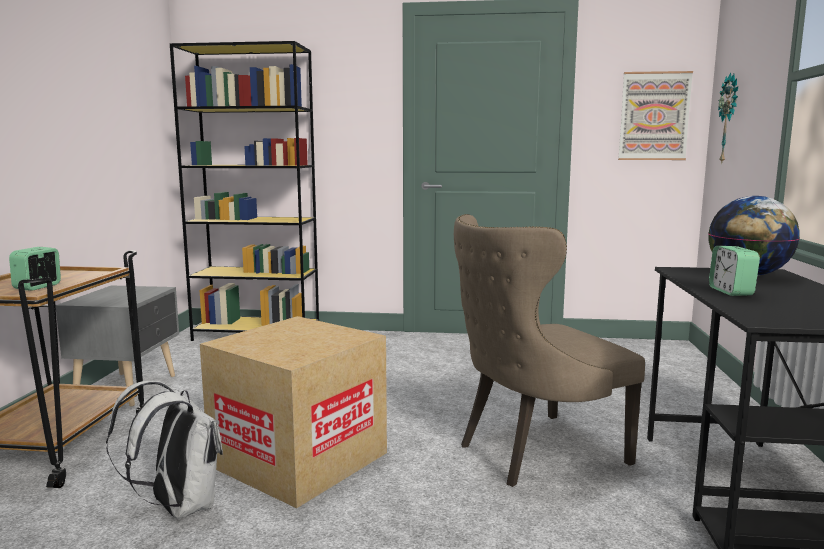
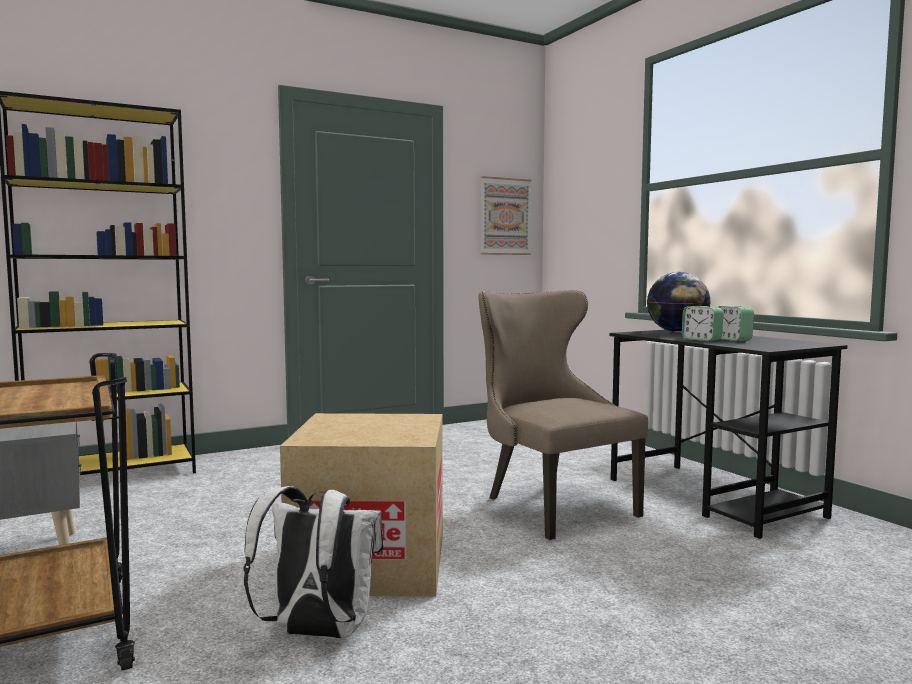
camera: 35 degrees left, 5 degrees down
(38, 287) = (44, 402): alarm clock -> alarm clock (733, 339)
(534, 452) = (553, 506): beige chair -> beige chair turned 120 degrees clockwise
(730, 119) = (573, 220): wall clock -> none

